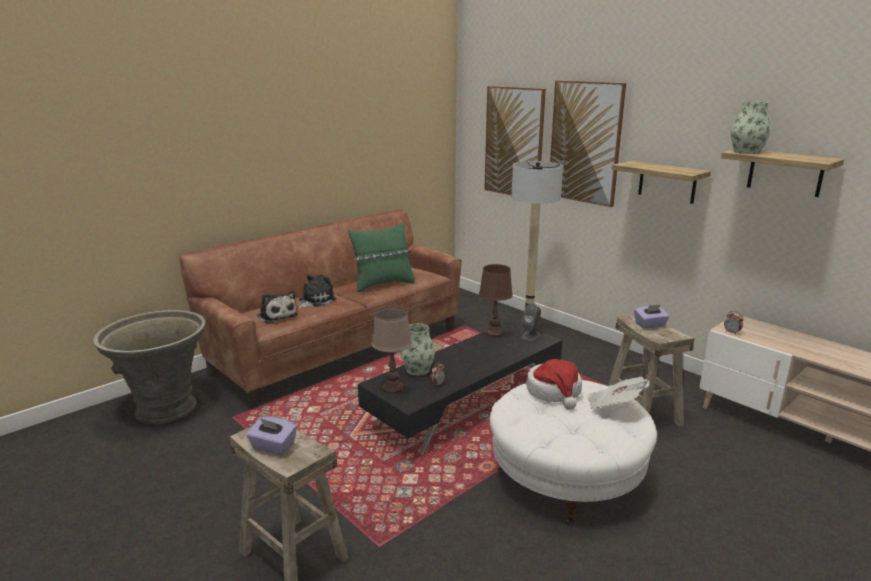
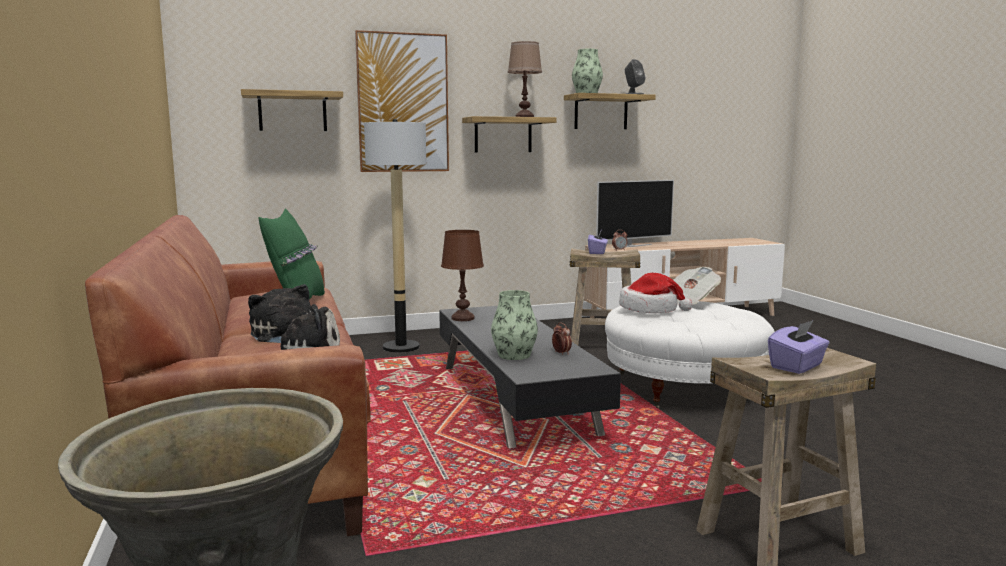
camera: 65 degrees left, 10 degrees down
(393, 388) = (549, 370): brown table lamp -> brown table lamp (524, 117)
(514, 142) = (292, 112): picture -> shelf
(531, 336) = (490, 310): grey speaker -> grey speaker (633, 94)
(773, 334) = (631, 246): none -> television

